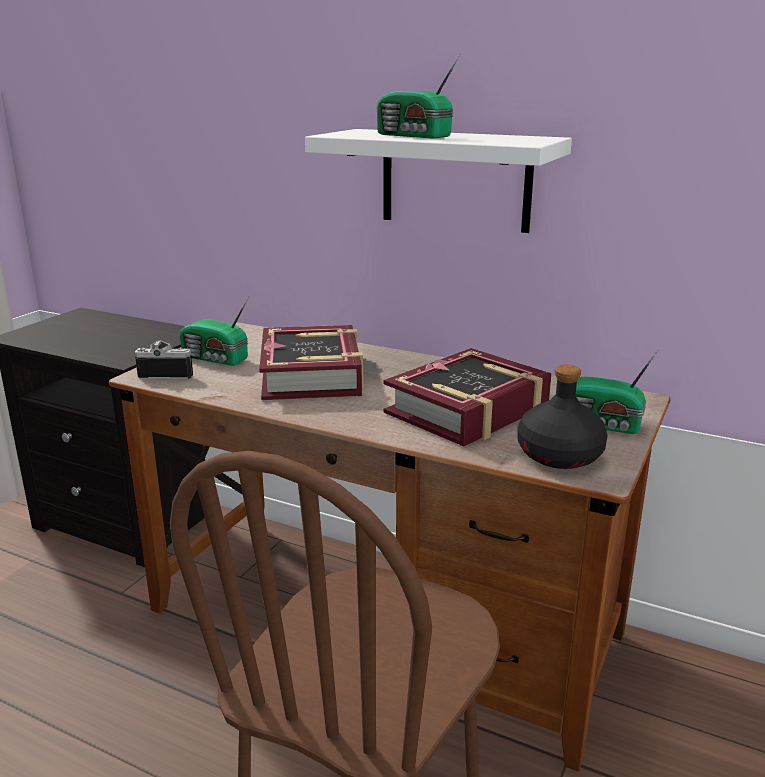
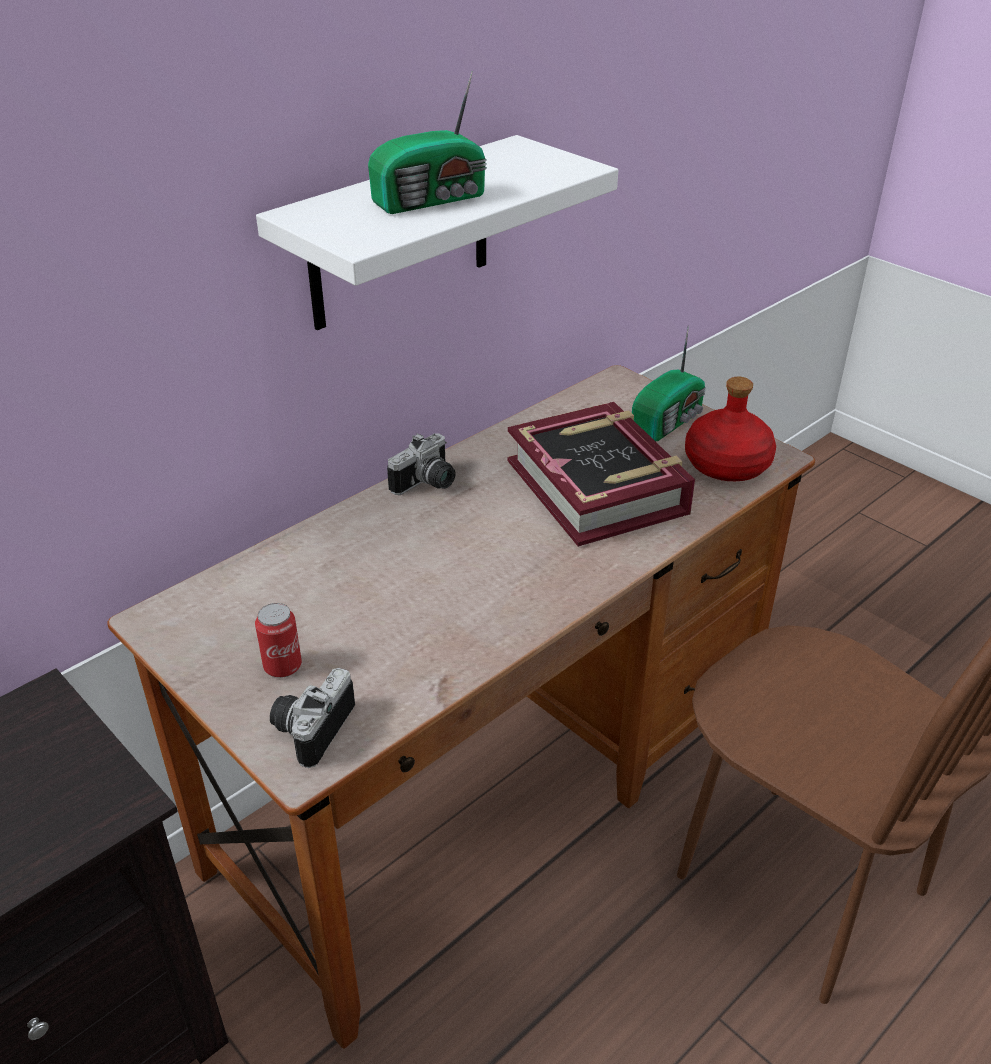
camera: 70 degrees left, 15 degrees up
(215, 359) = (282, 666): radio -> can
(312, 375) = (418, 580): book -> none
(417, 362) = (428, 484): none -> camera
(558, 455) = (727, 465): black bottle -> red bottle

